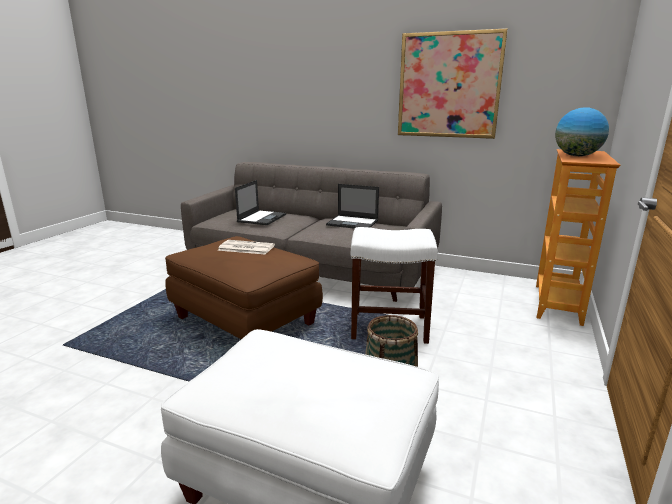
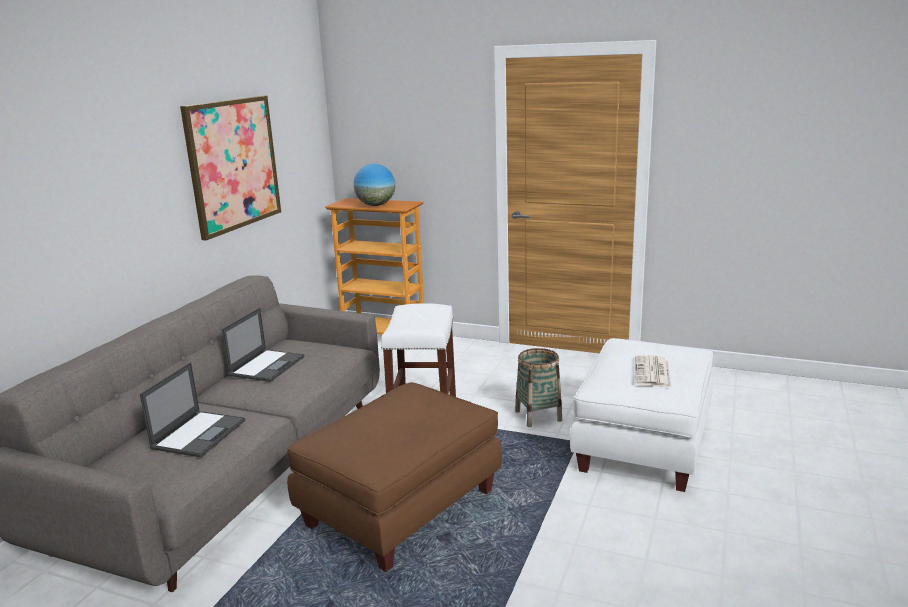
camera: 90 degrees left, 0 degrees up
(245, 248) = (379, 418): newspaper -> newspaper (653, 372)
(262, 218) = (199, 433): laptop -> laptop turned 90 degrees clockwise

